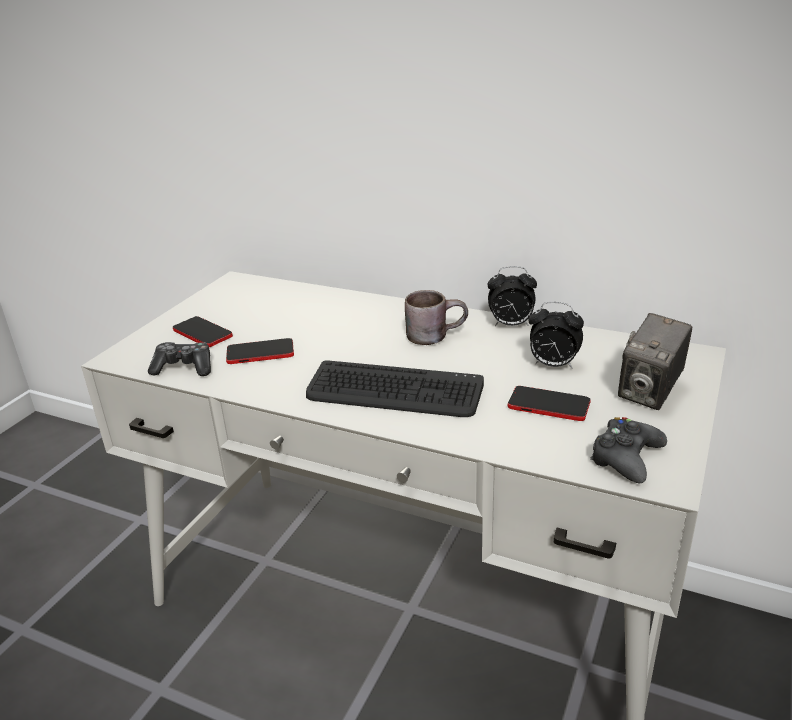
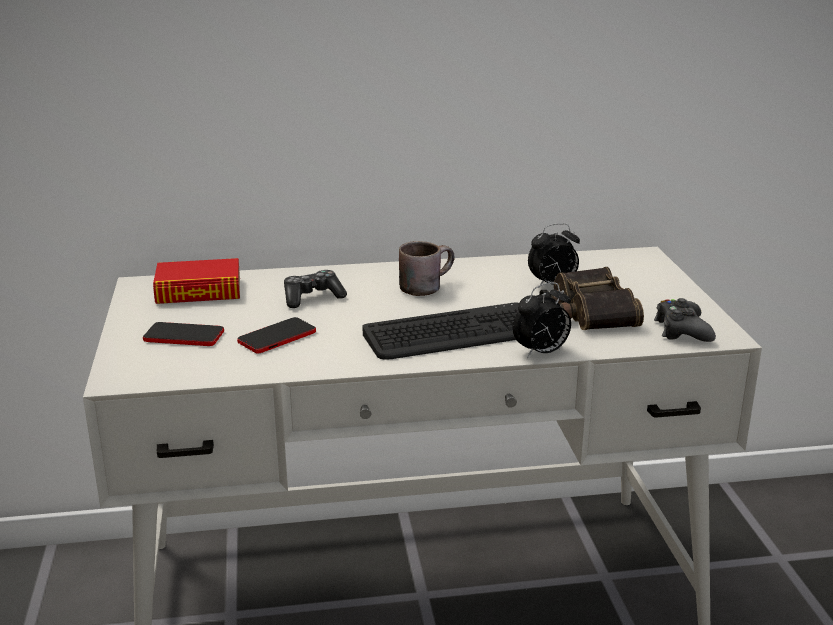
camera: 35 degrees left, 5 degrees down
(184, 367) = (214, 368): game controller -> game controller (312, 297)
(262, 296) = (199, 291): none -> book
(510, 325) = (479, 264): alarm clock -> alarm clock (541, 353)
(548, 405) = (586, 312): phone -> binoculars
(650, 393) = (645, 287): camera -> none

